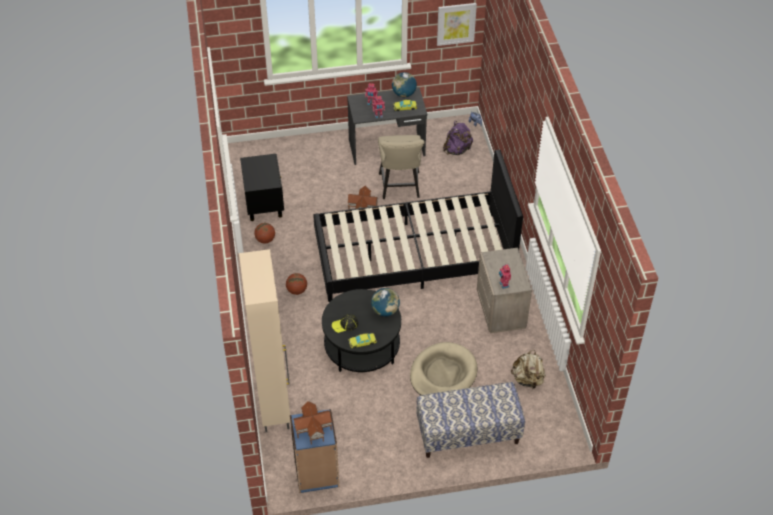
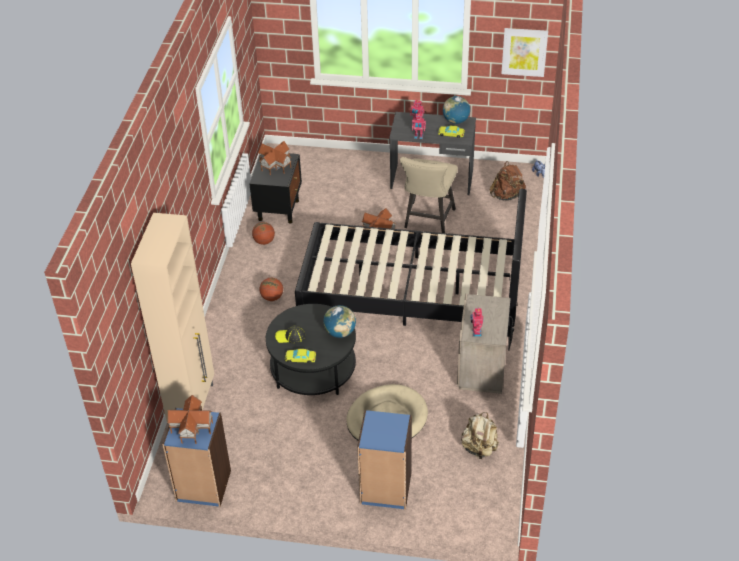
camera: 20 degrees right, 5 degrees down
(259, 169) = (275, 165): none -> toy house
(457, 150) = (507, 196): purple backpack -> brown backpack
(468, 434) = (385, 489): bench -> blue bookcase

